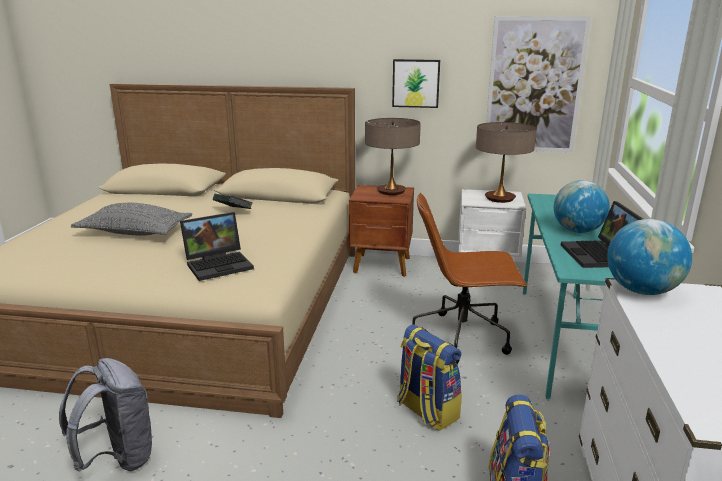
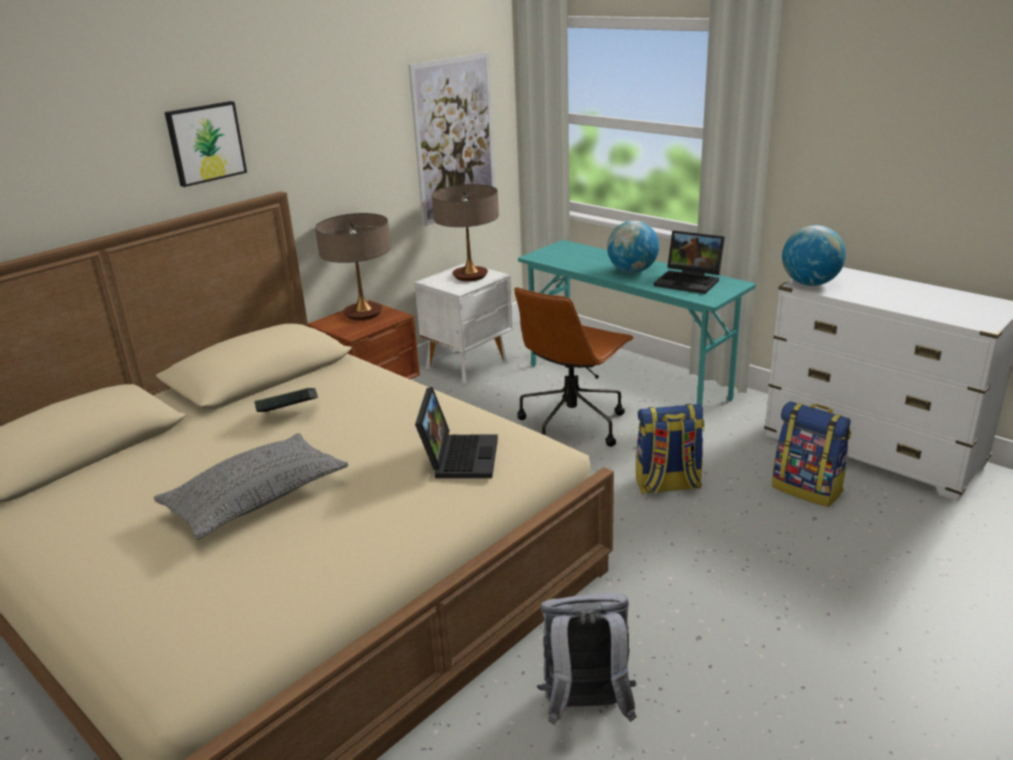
camera: 55 degrees left, 5 degrees up
(416, 83) = (344, 166): picture -> picture (205, 143)

